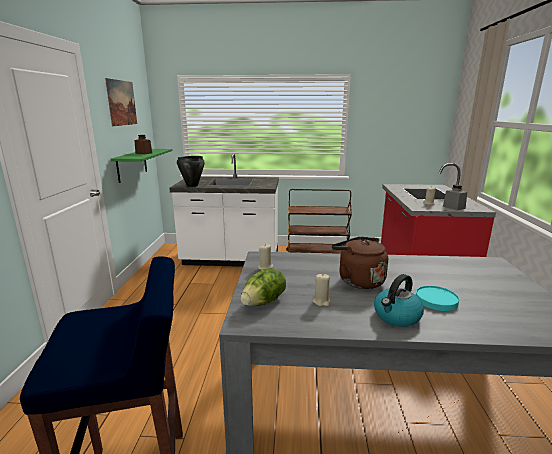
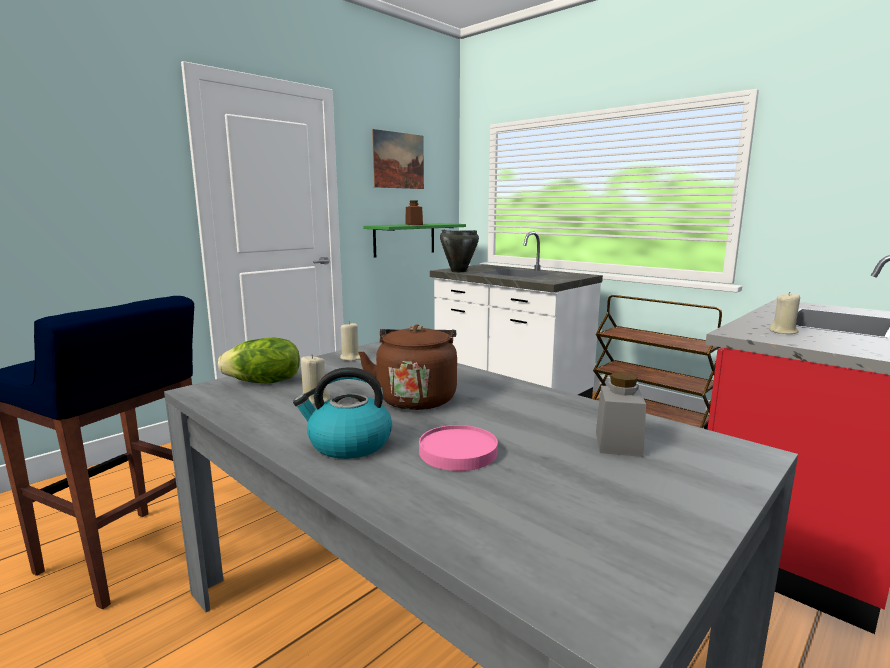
camera: 40 degrees right, 5 degrees down
(436, 300) = (458, 452): turquoise plate -> pink plate
(454, 207) = (831, 345): grey jar -> grey jar (618, 443)

